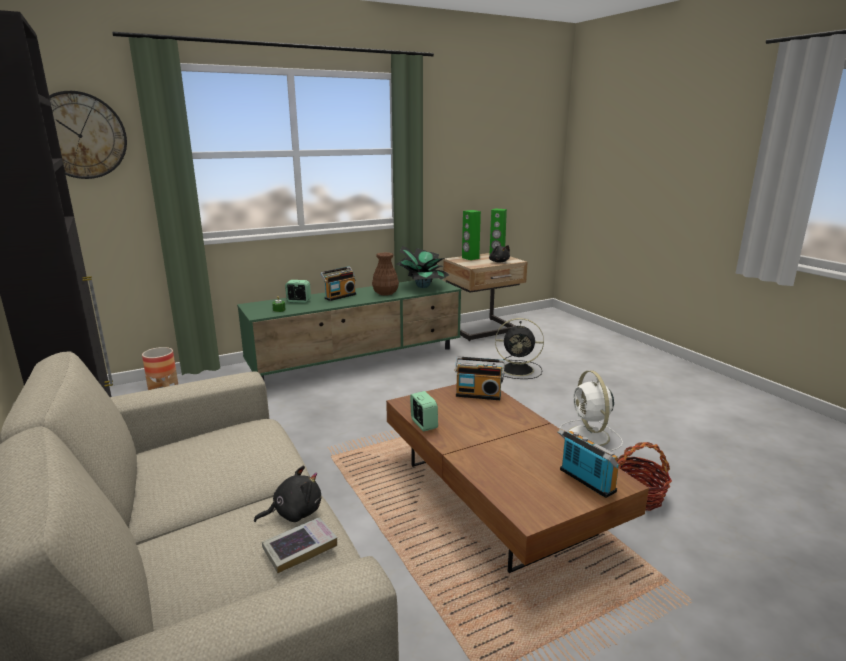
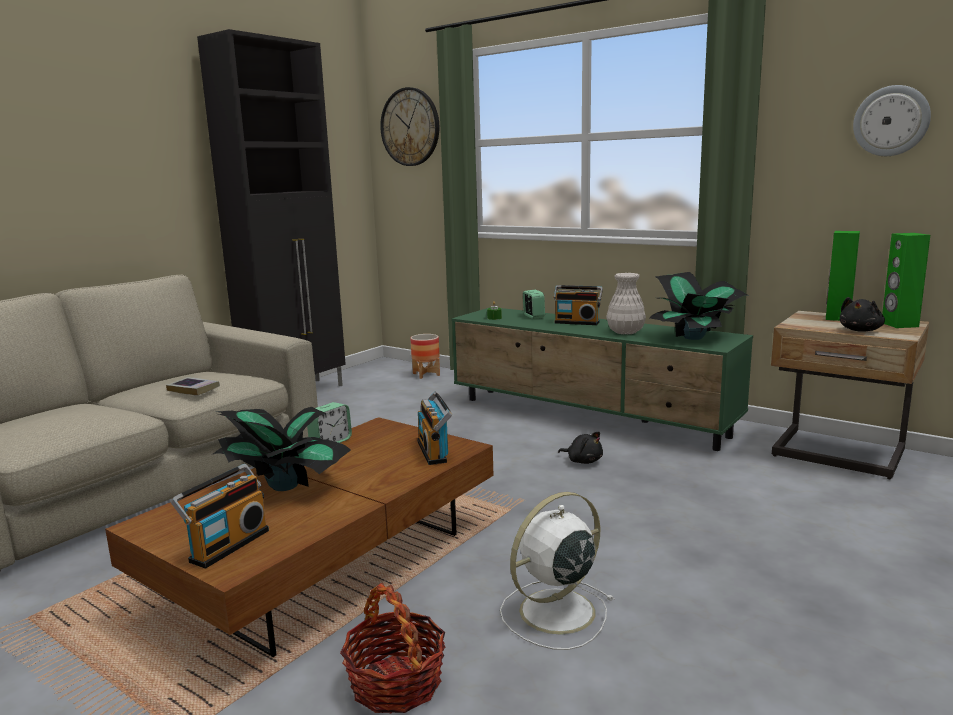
camera: 65 degrees right, 5 degrees down
(294, 513) = (105, 419): black plush toy -> black plush toy (583, 461)
(300, 548) = (49, 429): book -> book (193, 389)
(385, 293) = (625, 332): brown vase -> white vase
(475, 150) = (891, 121): none -> wall clock
(495, 451) = (283, 485): none -> potted plant
(519, 369) = (727, 512): black fan -> none

